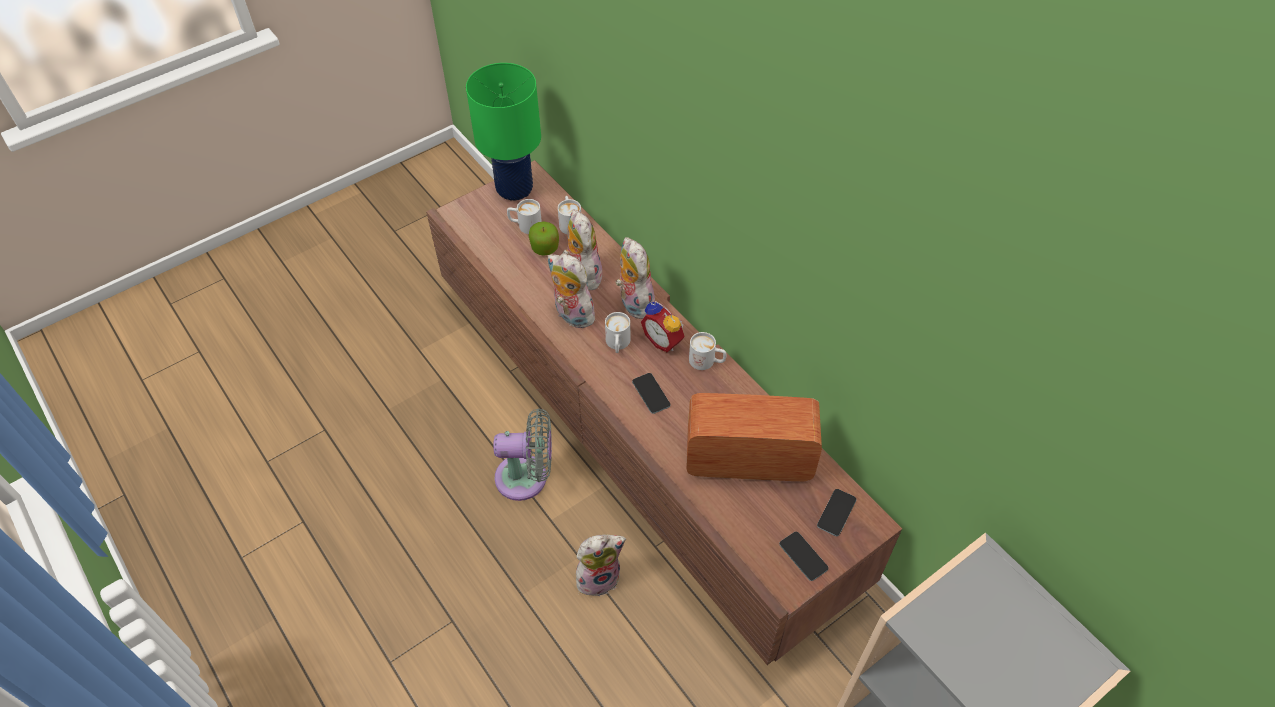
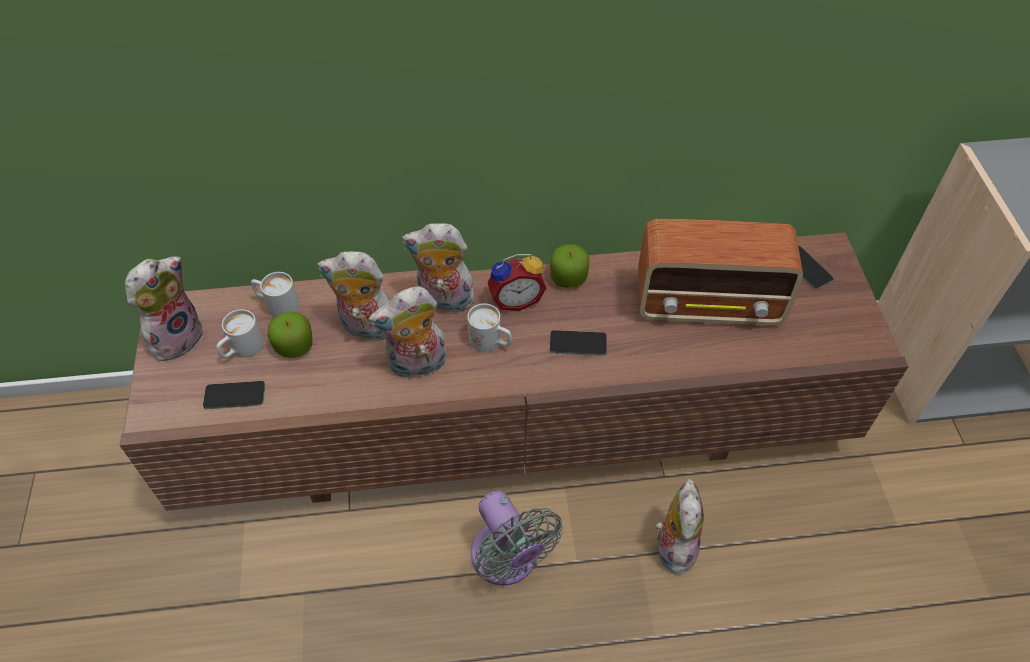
camera: 60 degrees left, 0 degrees up
(514, 191) = (176, 336): green table lamp -> plush toy
(527, 477) = (507, 560): grey fan -> grey fan turned 120 degrees clockwise
(707, 361) = (568, 277): white mug -> apple
(747, 459) = (709, 304): radio -> radio turned 120 degrees counterclockwise
(803, 556) = (843, 315): phone -> phone (234, 395)

